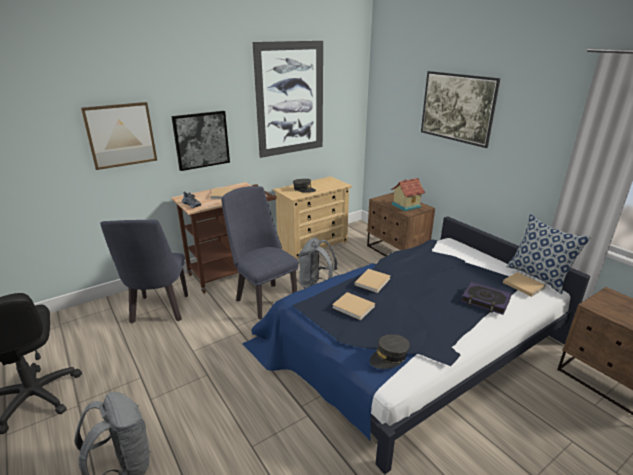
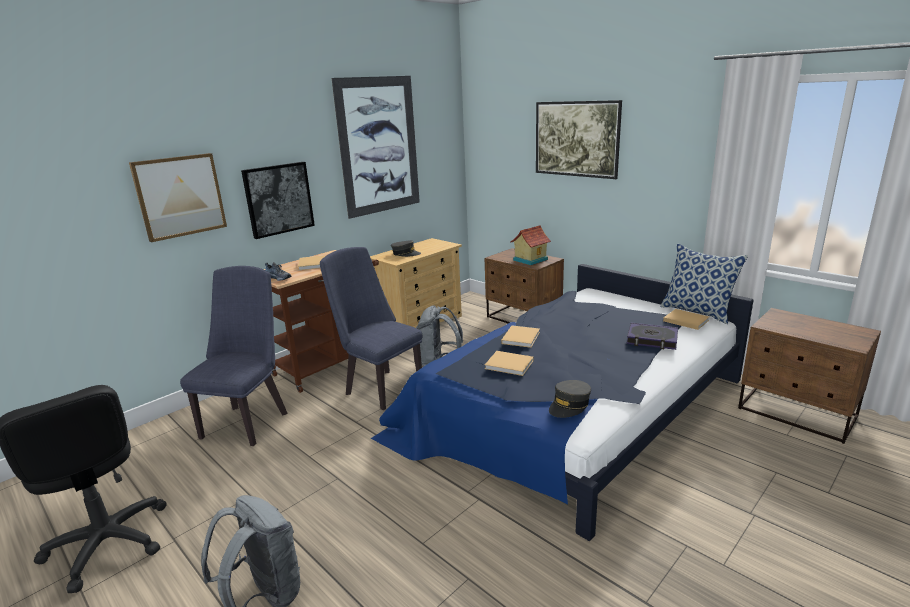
camera: 10 degrees left, 5 degrees down
(159, 312) = (248, 421): blue chair -> blue chair turned 150 degrees counterclockwise

